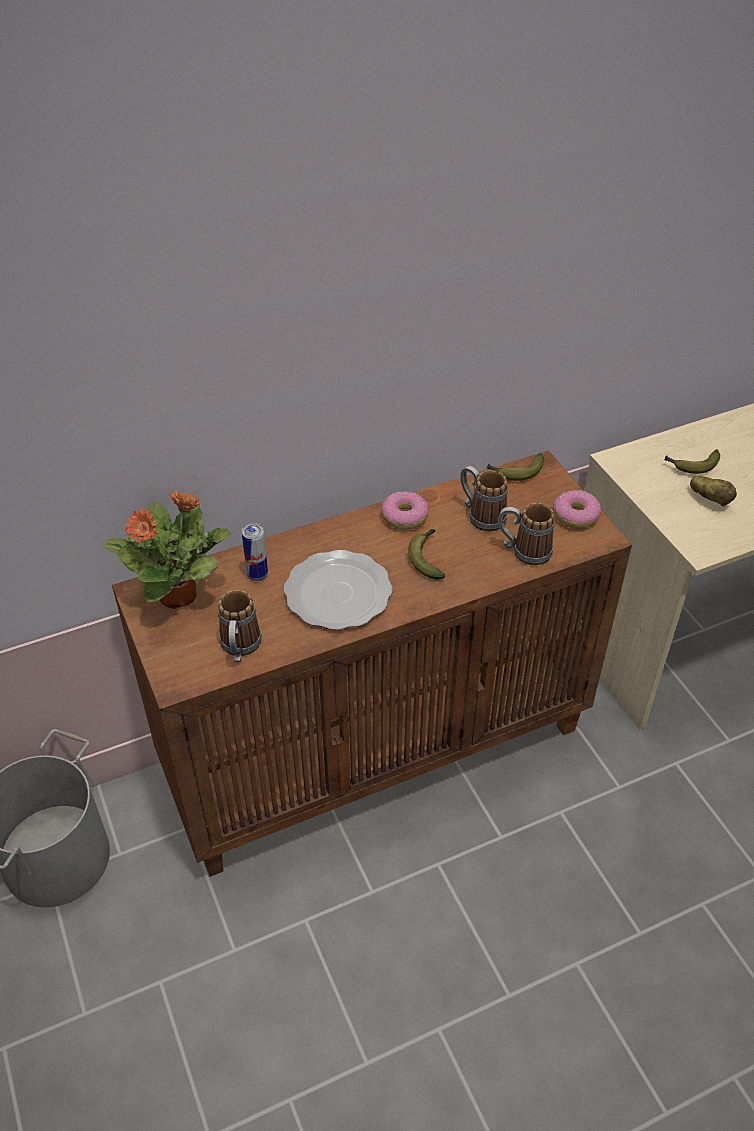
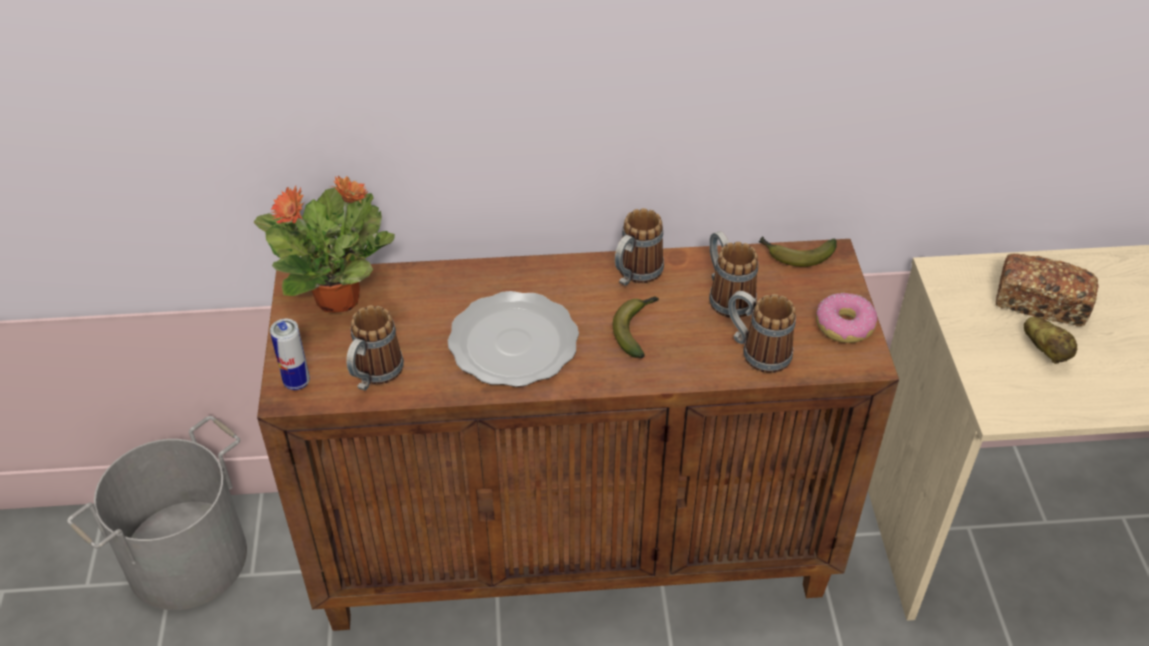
camera: 20 degrees right, 0 degrees up
(257, 575) = (434, 298): can -> can (297, 382)
(405, 517) = (634, 275): donut -> mug
(691, 466) = (1040, 303): banana -> bread

